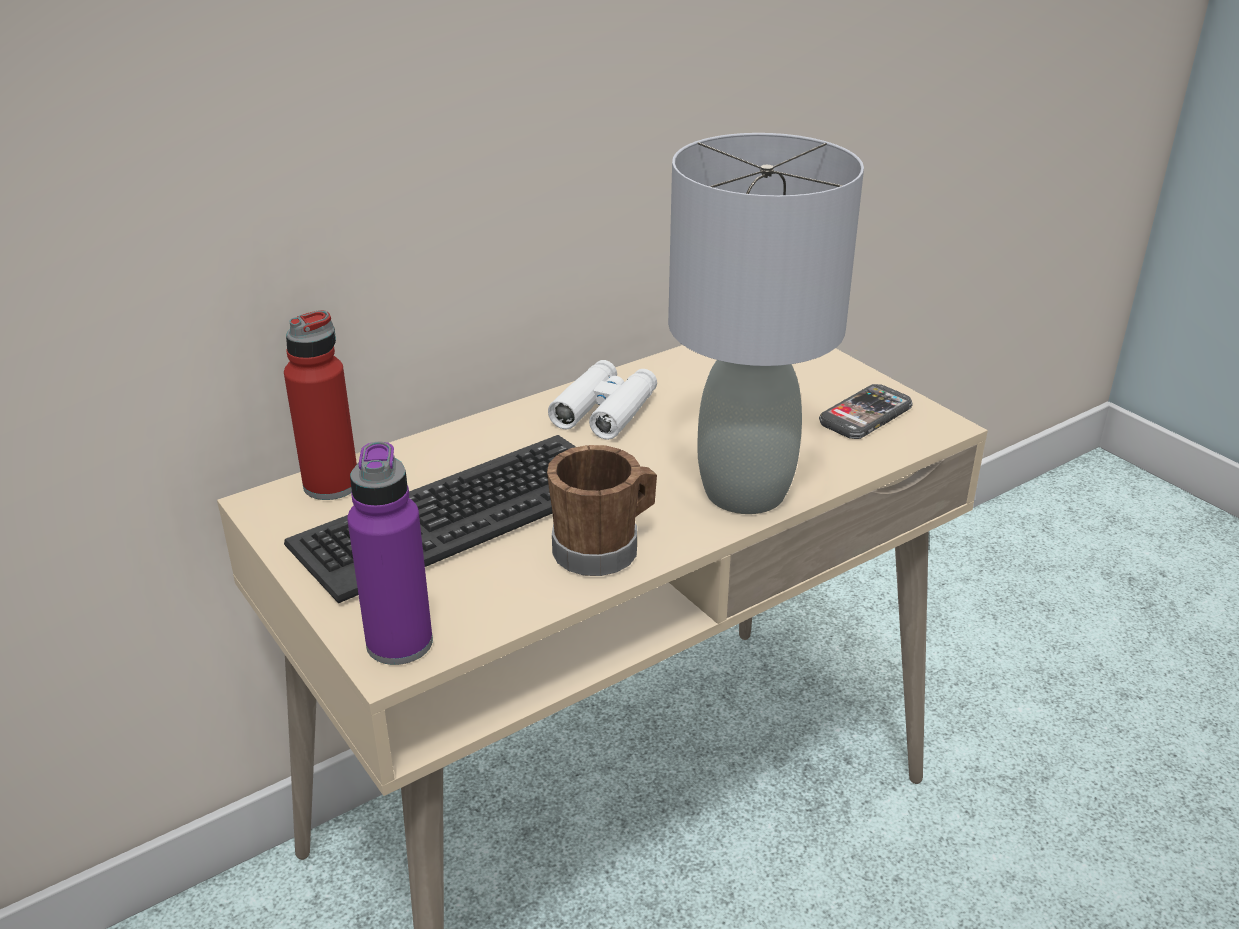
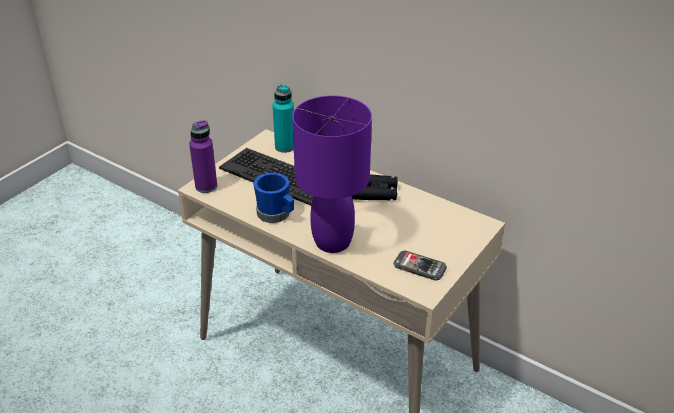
camera: 70 degrees right, 5 degrees up
(331, 485) = (285, 147): red bottle -> turquoise bottle
(604, 548) = (276, 215): brown mug -> blue mug
(605, 410) = (374, 193): white binoculars -> black binoculars
(745, 493) = (331, 242): grey table lamp -> purple table lamp

